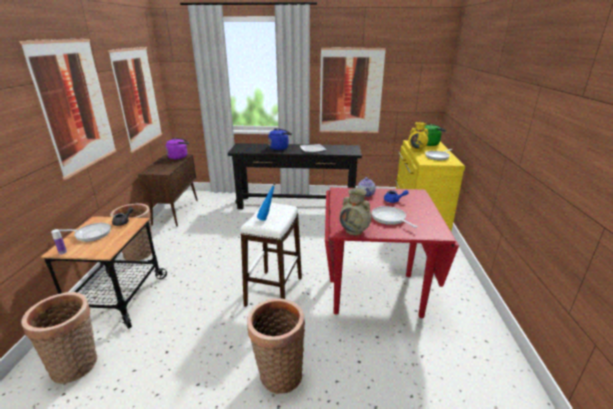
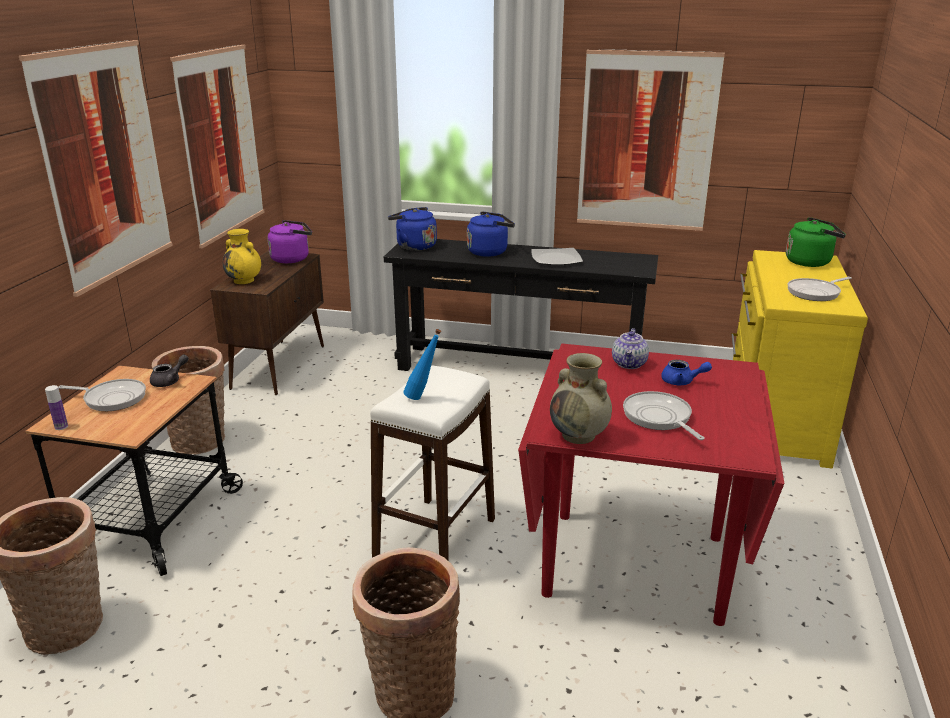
camera: 10 degrees right, 0 degrees up
(241, 147) = (414, 246): none -> blue kettle
(417, 149) = (775, 272): yellow vase -> yellow vase (244, 280)

